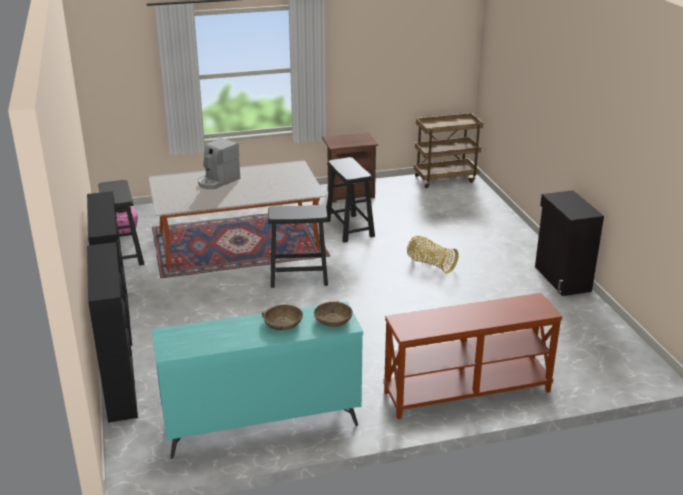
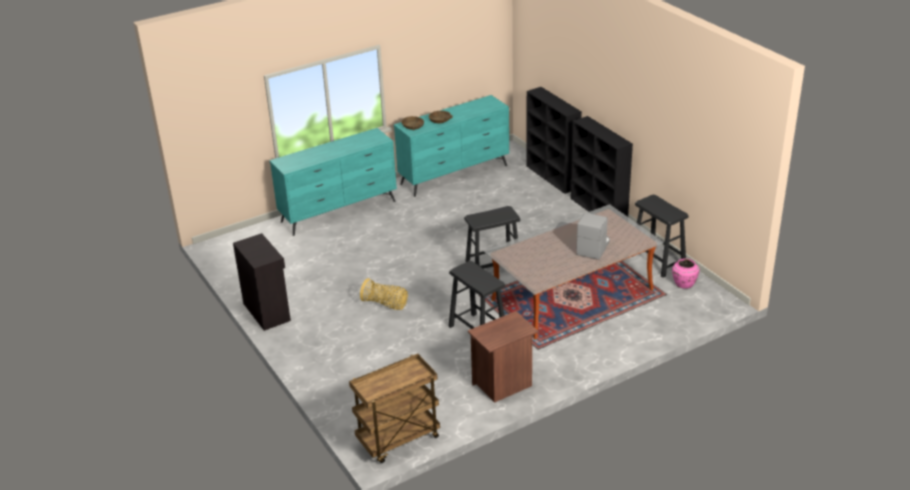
camera: 165 degrees right, 5 degrees up
(467, 393) = (339, 211): brown console table -> turquoise dresser

